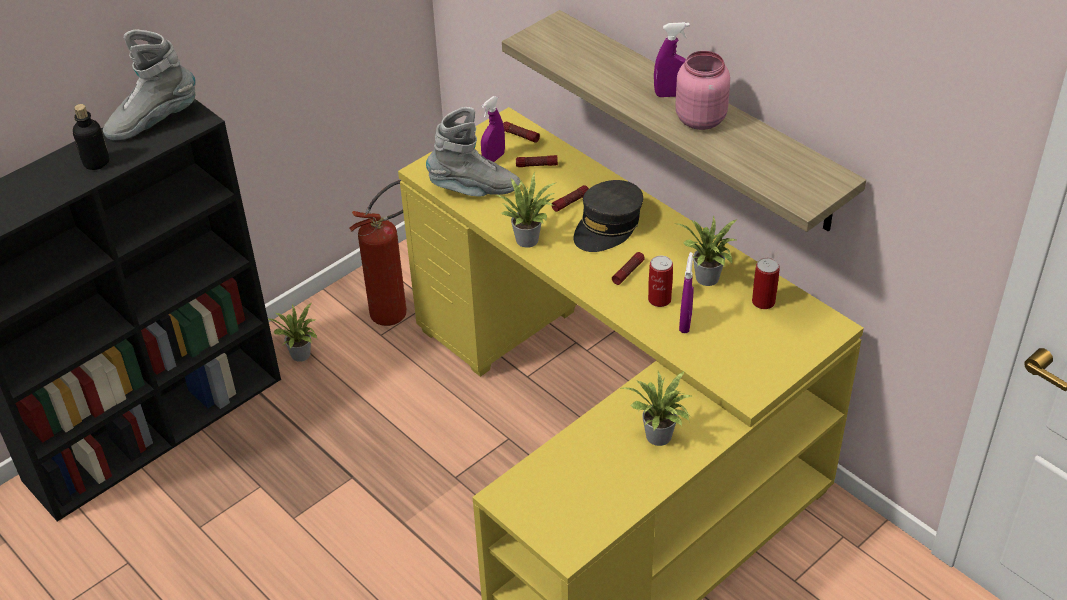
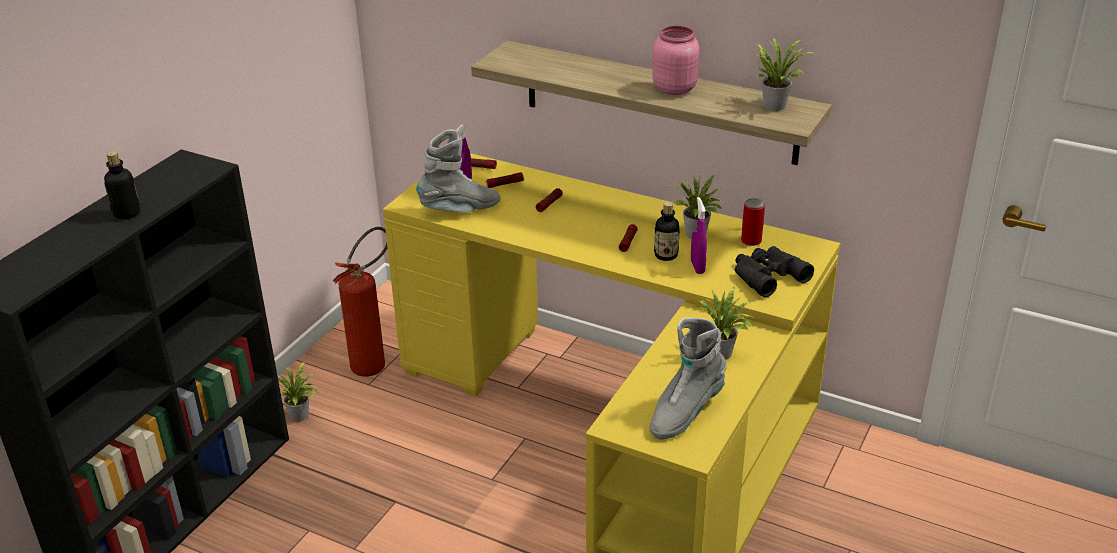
camera: 20 degrees left, 10 degrees down
(153, 122) = (167, 176): grey boot -> grey boot (685, 412)
(529, 238) = (528, 234): potted plant -> potted plant (774, 104)
(608, 226) = (591, 214): grey cap -> none
(659, 299) = (666, 255): can -> bottle
(671, 94) = (639, 77): purple spray bottle -> none
(755, 352) = (766, 275): none -> black binoculars

